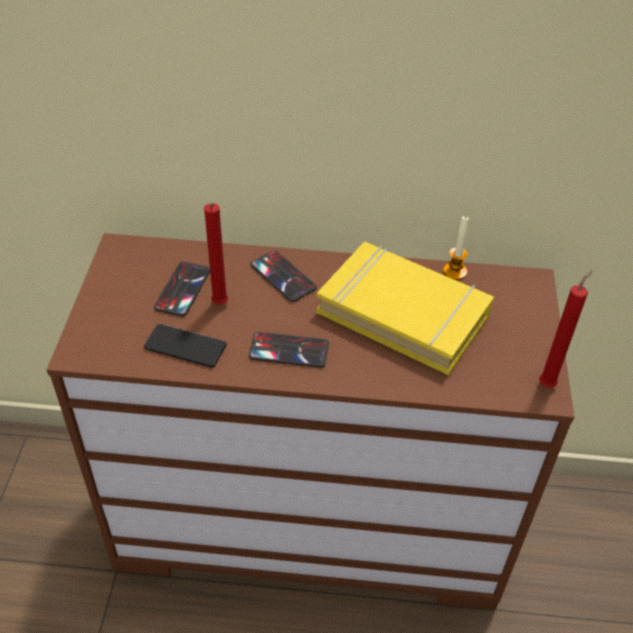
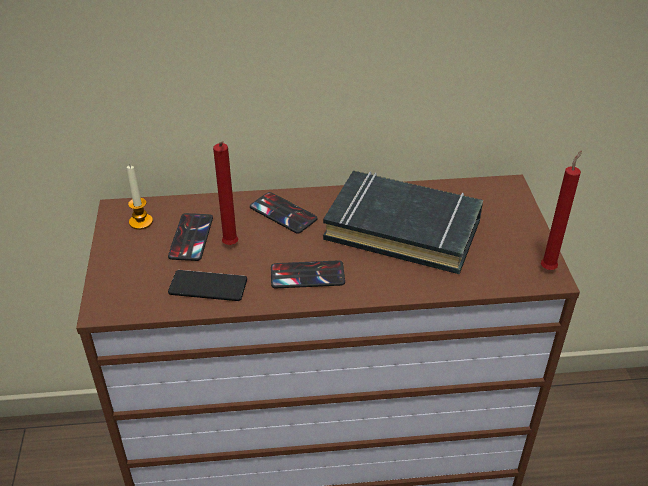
camera: 10 degrees left, 5 degrees down
(403, 313) = (403, 229): yellow book -> black book
(454, 271) = (438, 187): candle -> candle (141, 222)

